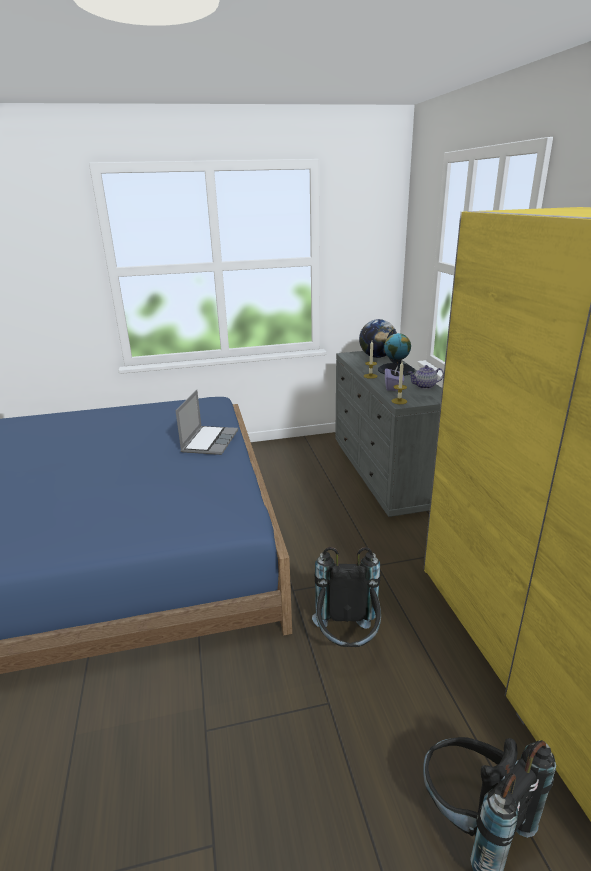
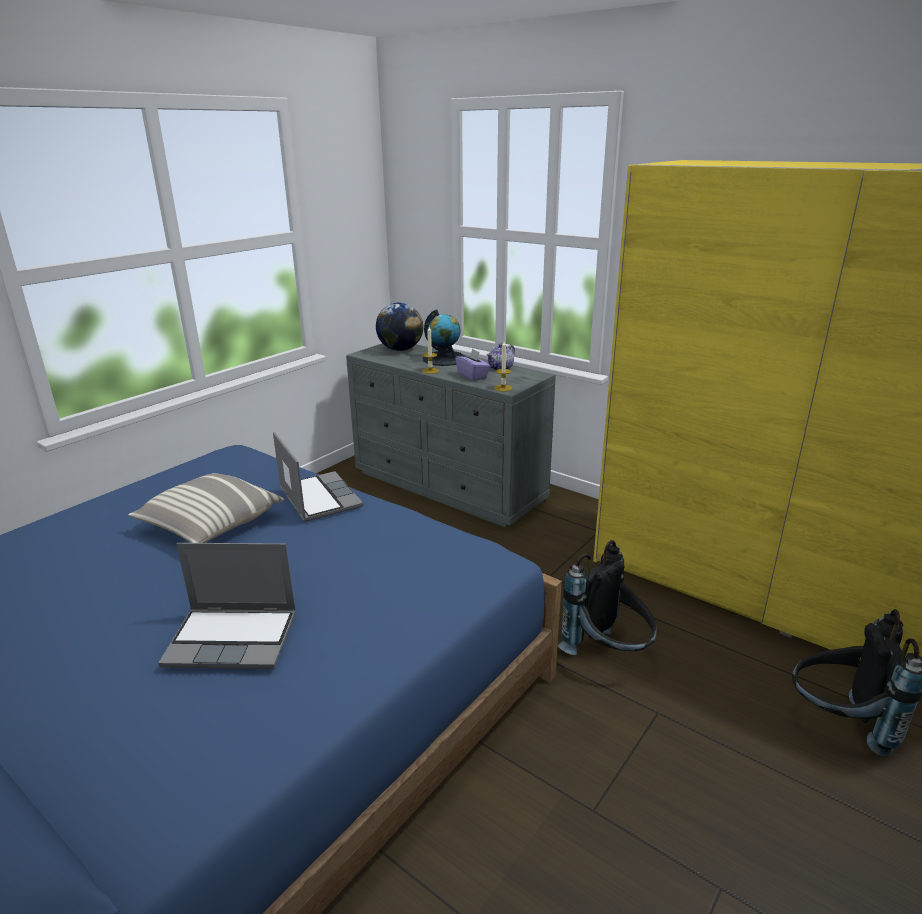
camera: 40 degrees left, 0 degrees up
(63, 499) = (234, 639): none -> laptop
(143, 437) = (210, 525): none -> pillow

